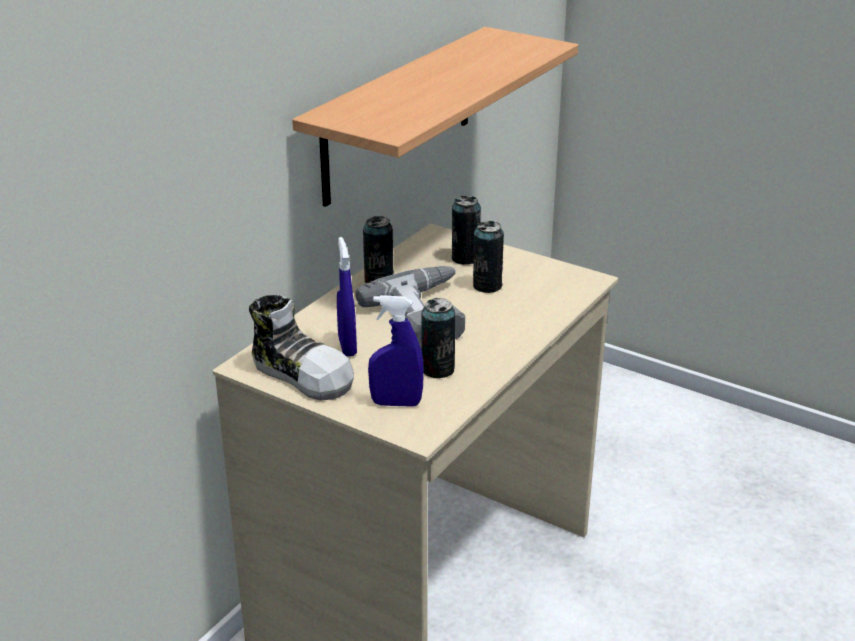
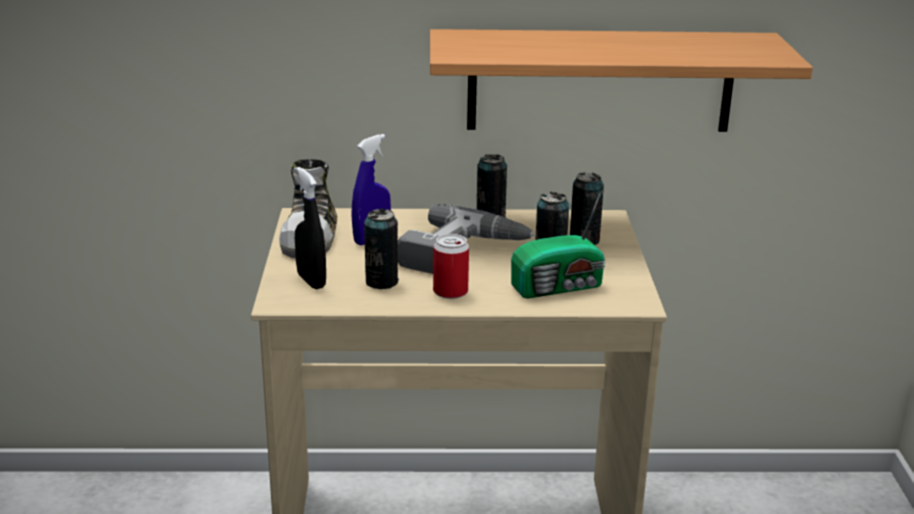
camera: 55 degrees right, 5 degrees down
(396, 403) = (311, 281): blue spray bottle -> black spray bottle
(491, 345) = (450, 292): none -> can
(533, 297) = (560, 287): none -> radio

